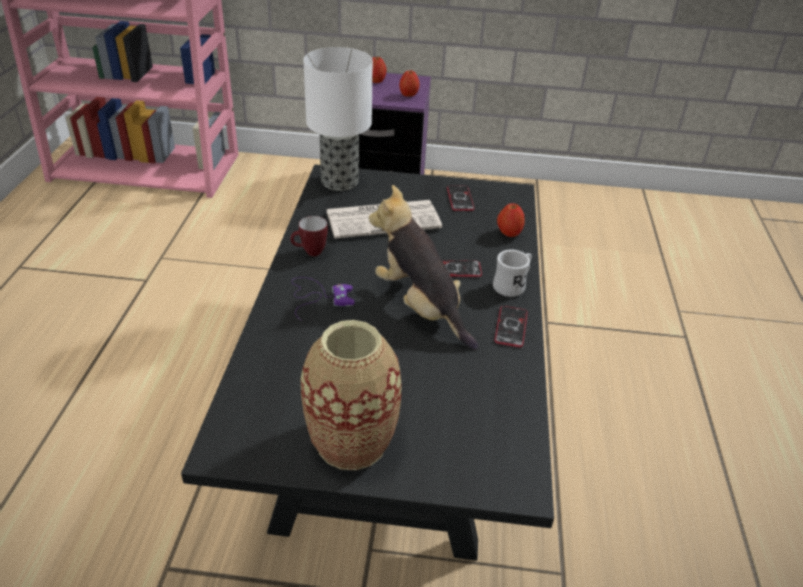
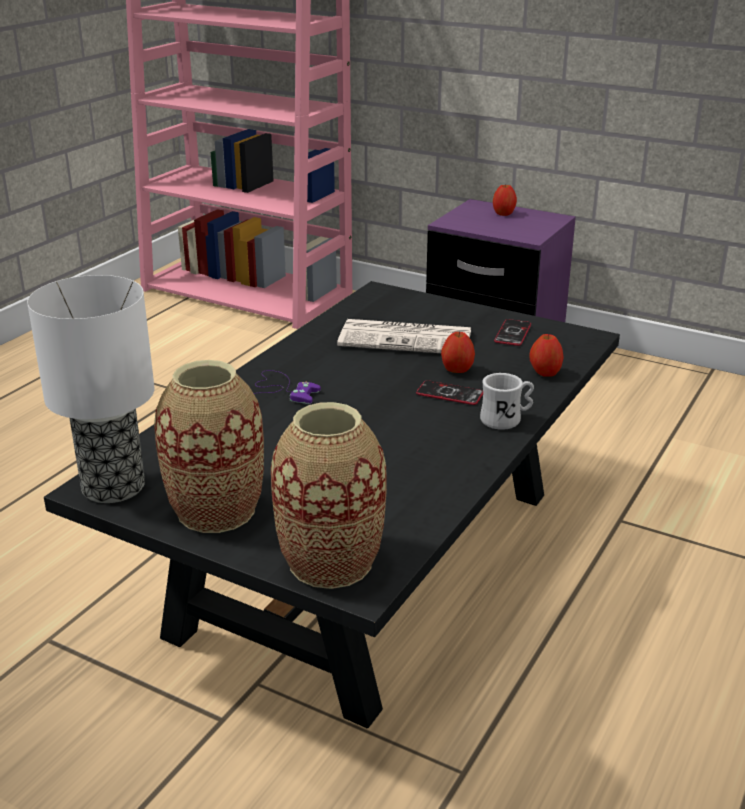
camera: 25 degrees right, 10 degrees down
(310, 253) = (302, 354): mug -> none
(338, 181) = (384, 299): table lamp -> table lamp (111, 486)
(408, 95) = (531, 231): apple -> apple (457, 370)
(421, 307) = (383, 419): plush toy -> none
(480, 468) = (330, 562): none -> vase
(511, 327) = (471, 455): phone -> none

